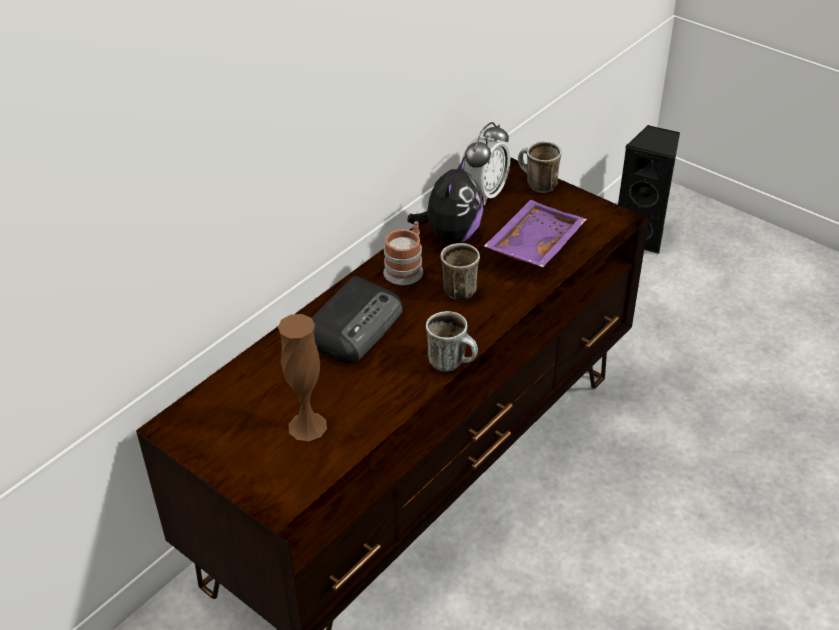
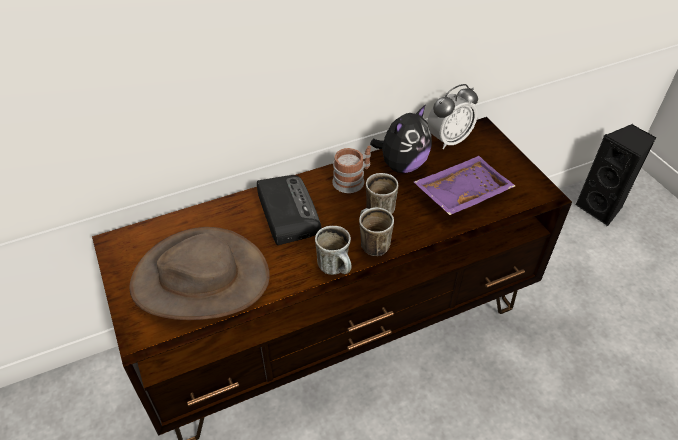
camera: 25 degrees right, 5 degrees up
(307, 426) = (200, 279): brown vase -> brown hat
(355, 325) = (287, 212): radio -> radio turned 75 degrees counterclockwise
(536, 185) = (494, 145): mug -> mug (371, 244)

